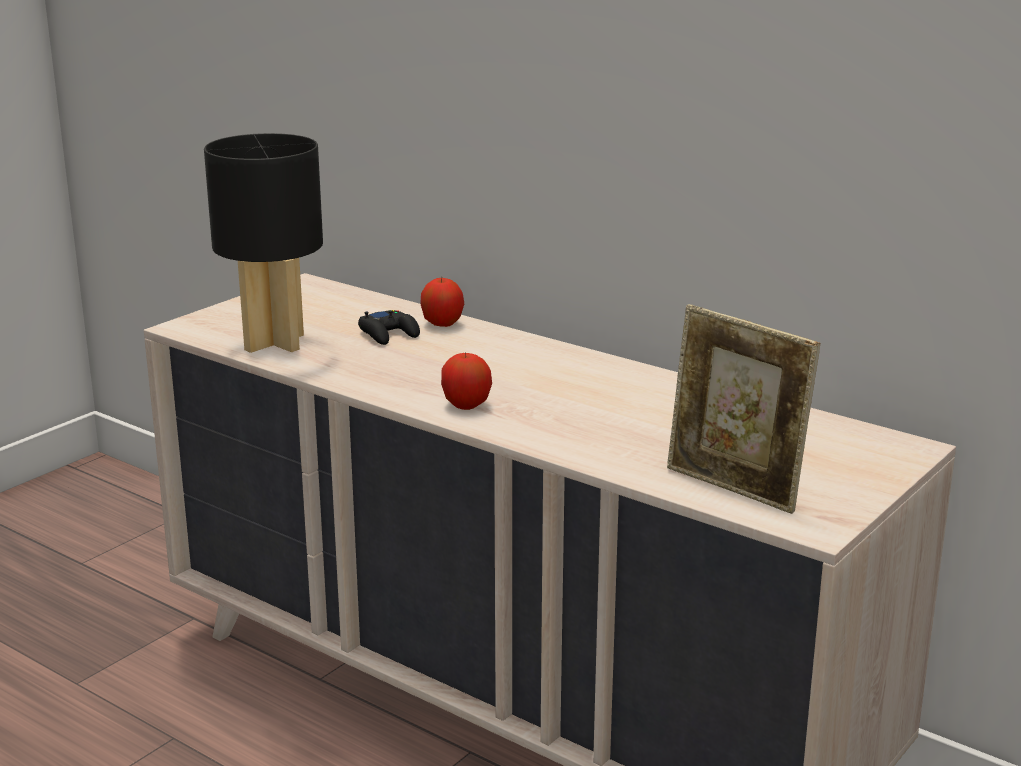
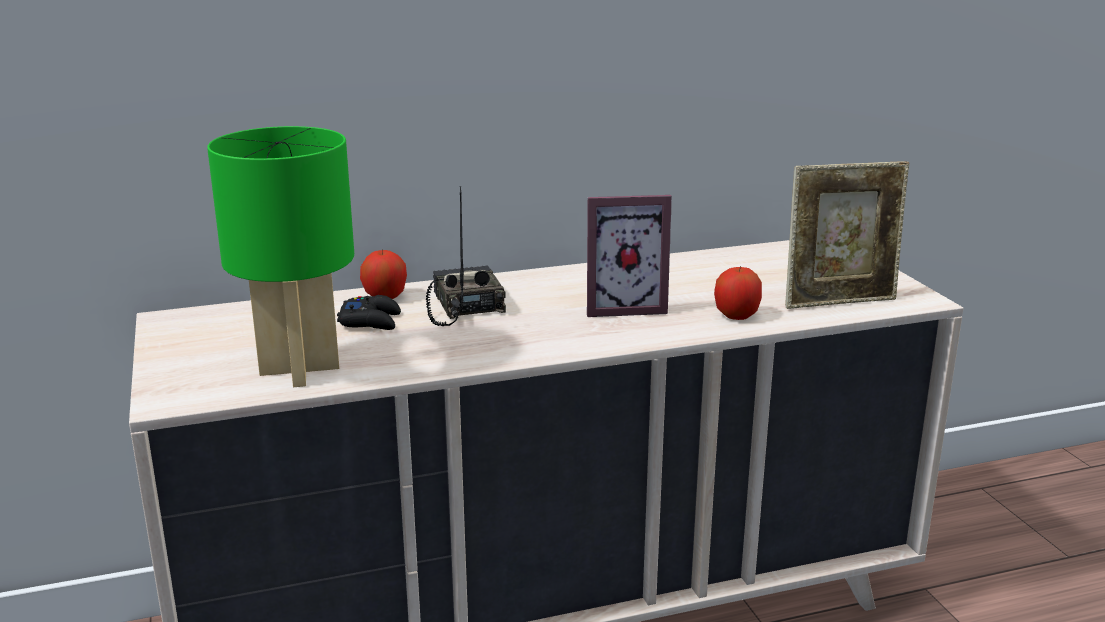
camera: 55 degrees left, 0 degrees up
(275, 342) = (299, 369): black table lamp -> green table lamp
(465, 351) = (463, 306): none -> radio
(466, 404) = (577, 336): apple -> apple (736, 315)
(560, 404) = (623, 306): none -> picture frame

